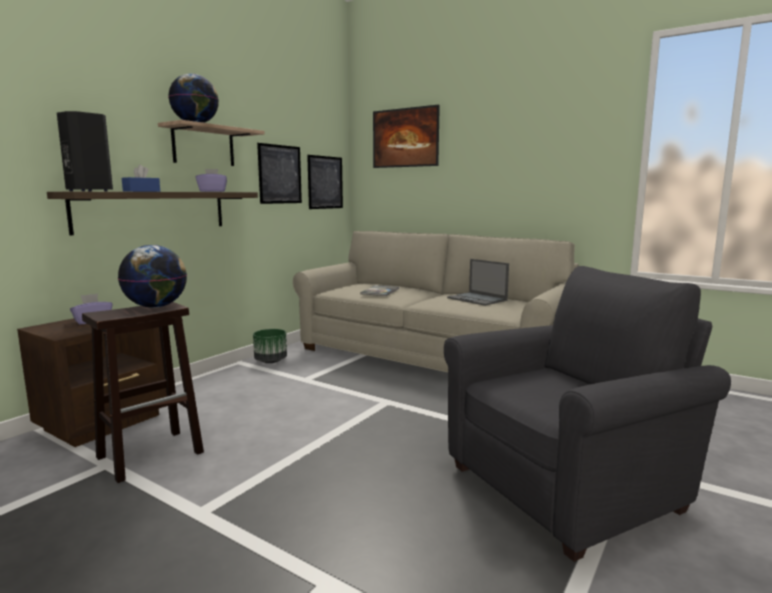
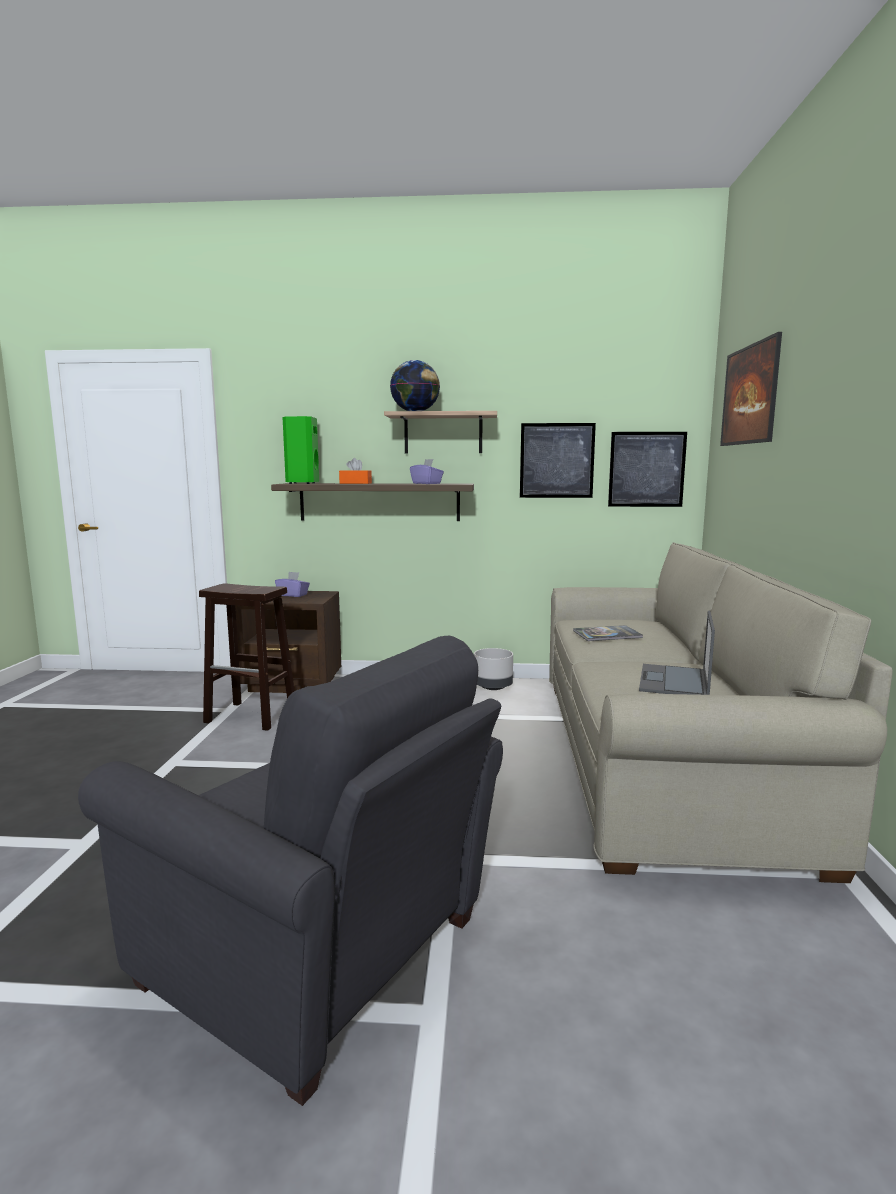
camera: 60 degrees right, 0 degrees up
(87, 191) = (302, 483): black speaker -> green speaker
(141, 191) = (355, 483): blue tissue box -> orange tissue box
(156, 306) = (258, 589): globe -> none
(271, 361) = (493, 687): green planter -> grey planter

